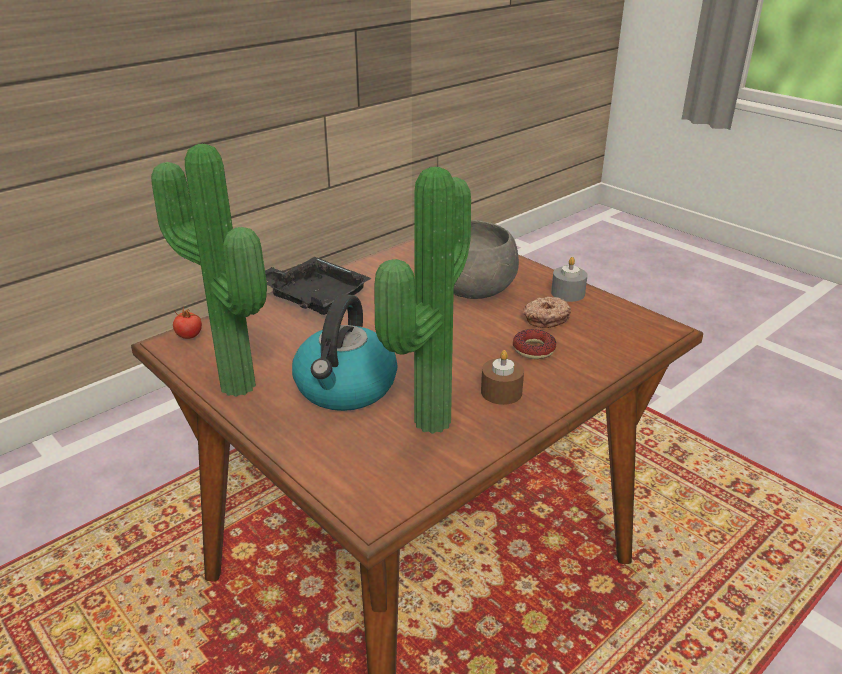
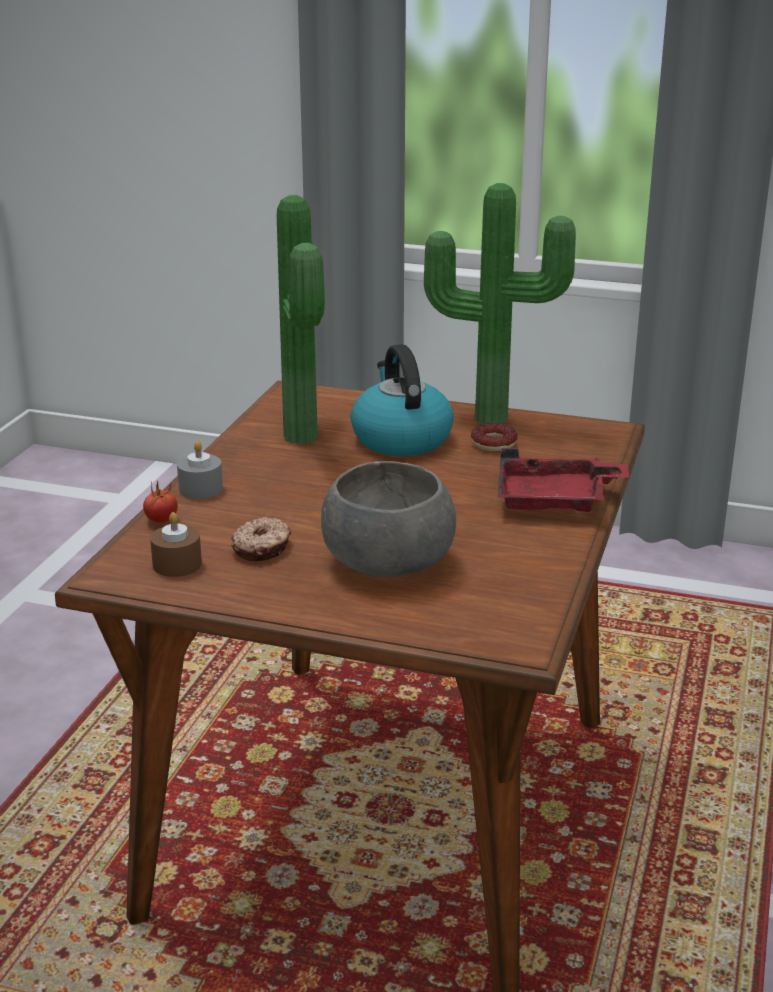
camera: 150 degrees right, 5 degrees down
(189, 336) = (604, 436): tomato -> tomato (161, 520)
(315, 297) = (555, 500): black tray -> red tray
(501, 392) = (258, 469): brown candle -> brown candle (177, 564)
(534, 349) = (253, 511): donut -> donut (493, 443)
(568, 293) = (254, 590): grey candle -> grey candle (200, 489)

